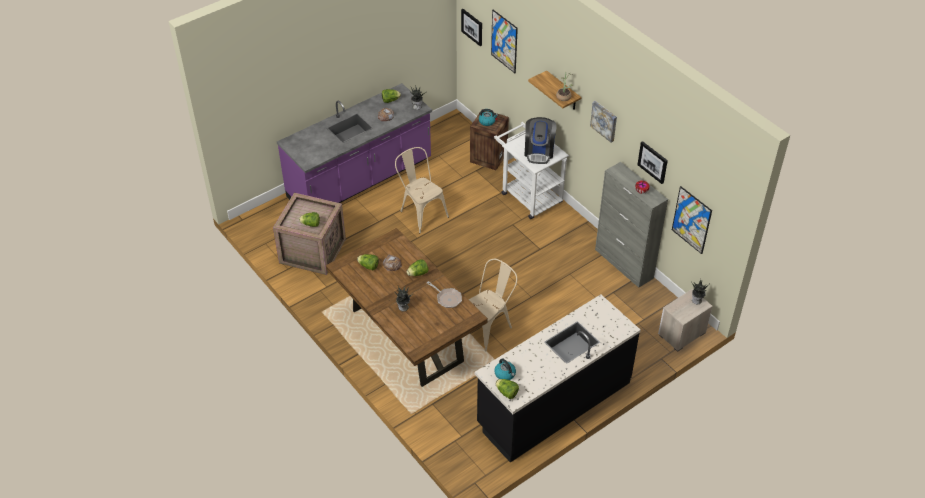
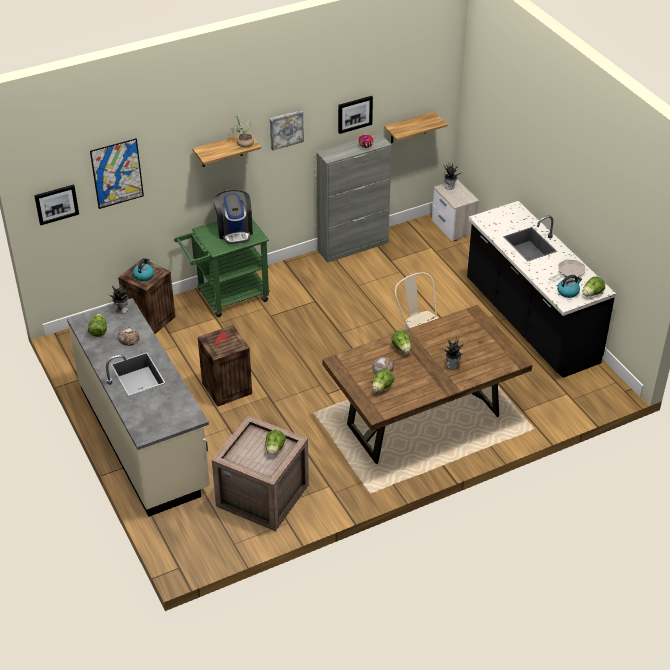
camera: 80 degrees left, 5 degrees down
(360, 179) = (144, 438): purple counter -> beige counter
(421, 212) = (226, 388): beige chair -> crate
(447, 298) = (444, 330): frying pan -> frying pan (569, 272)
(528, 195) = (227, 297): white cart -> green cart
(539, 152) = (234, 231): coffee machine -> coffee machine turned 60 degrees clockwise
(691, 220) = (409, 128): picture -> shelf

